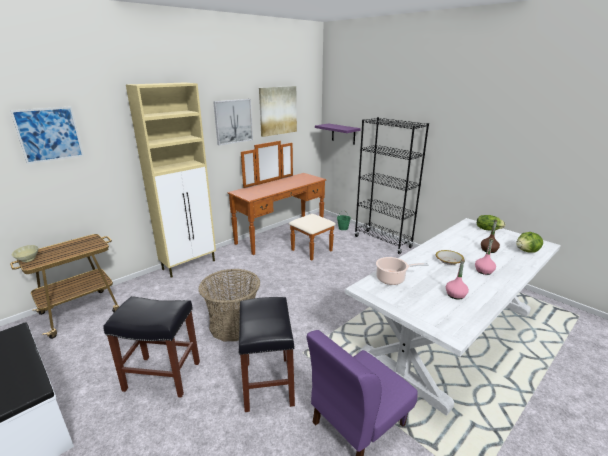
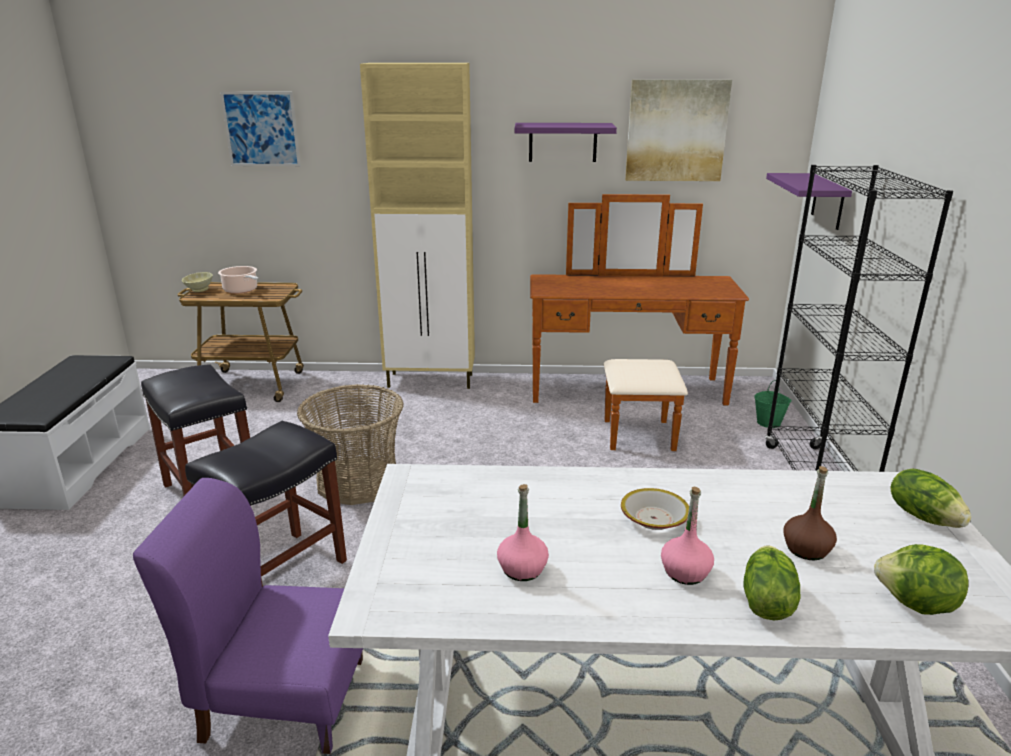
camera: 45 degrees right, 0 degrees up
(233, 121) = (562, 142): picture -> purple shelf
(392, 279) = (481, 489): cooking pot -> cooking pot (241, 290)
(509, 268) = (765, 602): none -> lettuce

